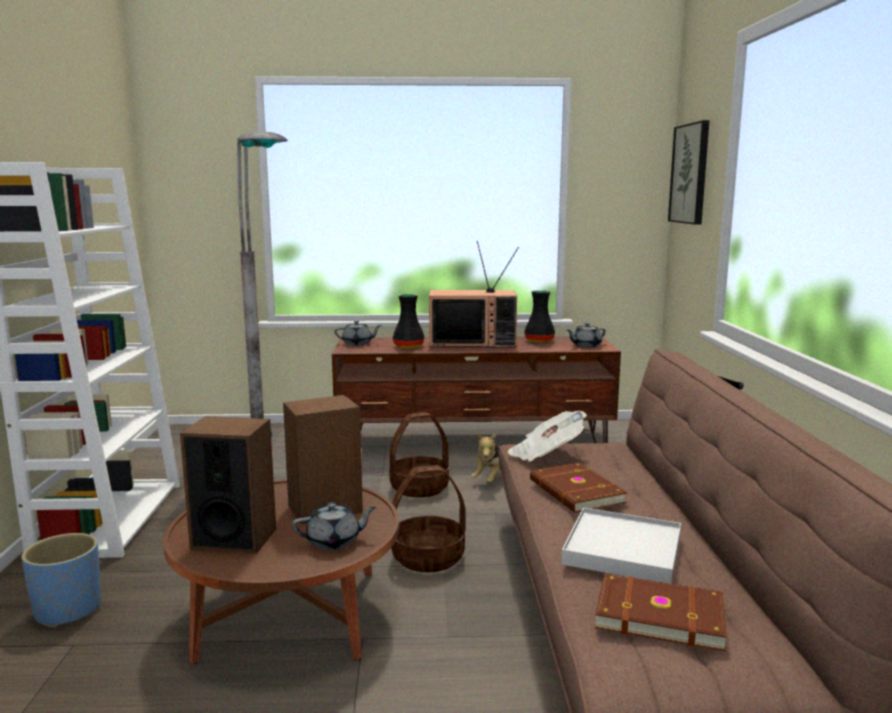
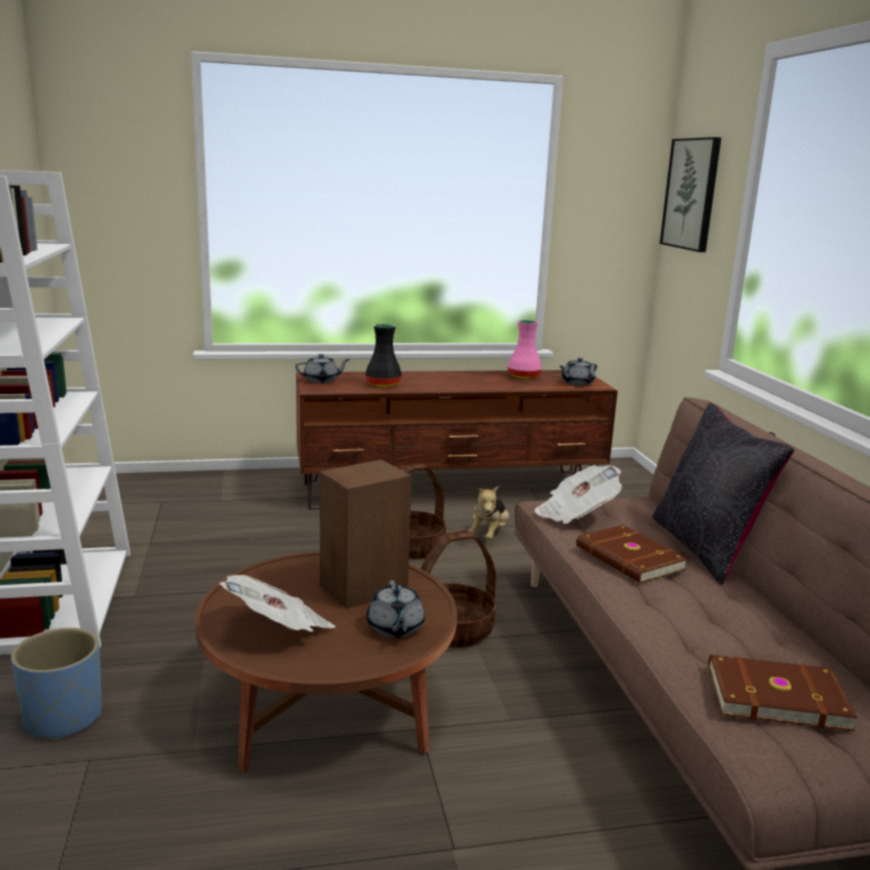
camera: 10 degrees left, 5 degrees up
(234, 538) = (279, 630): speaker -> newspaper
(272, 448) = (222, 503): grey floor lamp -> none
(334, 541) = (395, 628): grey teapot -> grey teapot turned 105 degrees clockwise
(473, 342) = (453, 378): television -> none
(539, 341) = (523, 376): black vase -> pink vase
(622, 550) = (707, 624): white tray -> none
(657, 486) = (705, 548): none -> black pillow

